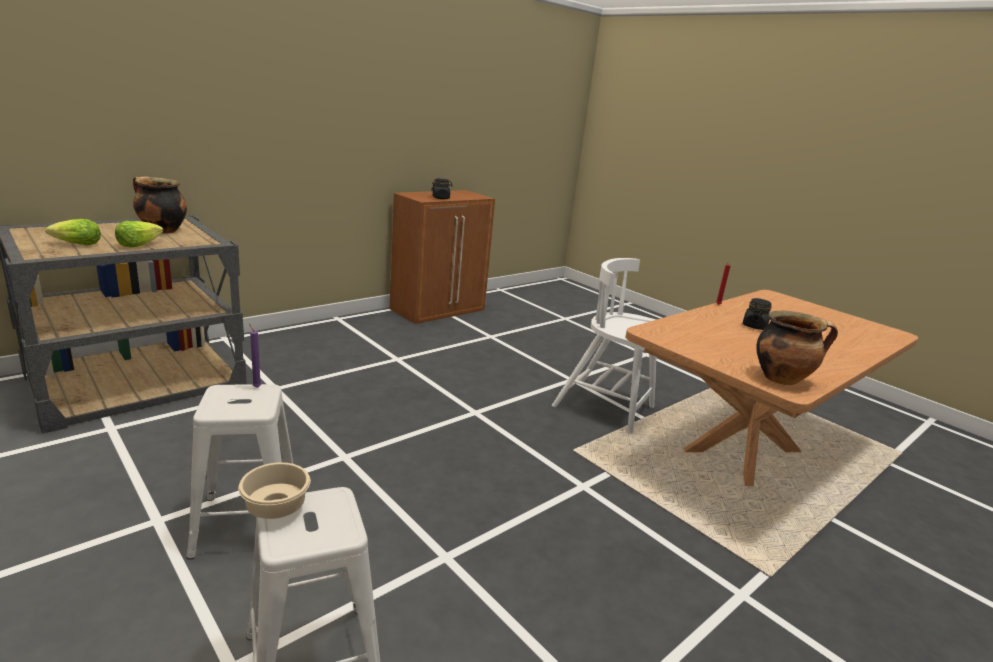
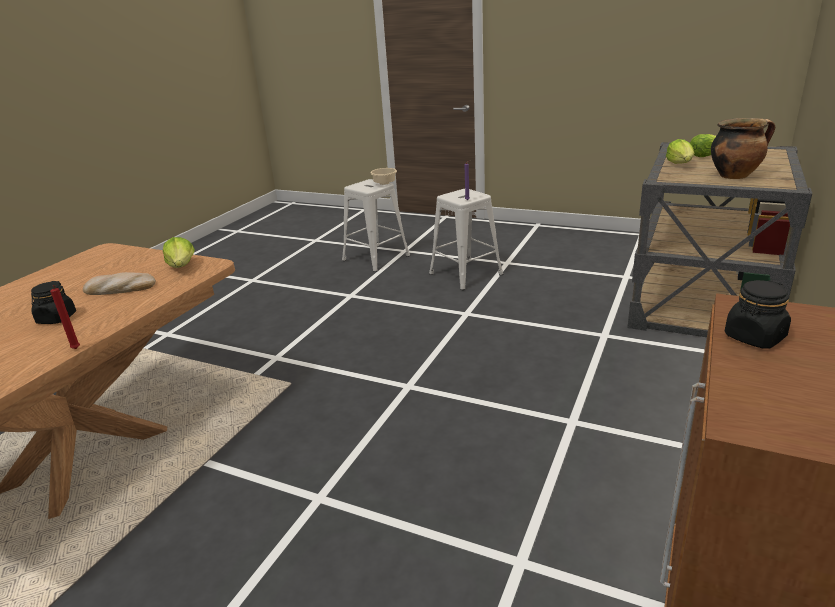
camera: 160 degrees right, 5 degrees up
(606, 407) = (259, 460): white chair -> none
(675, 339) = (182, 266): none -> lettuce
(722, 335) = (120, 288): none -> bread
(782, 379) = (99, 257): cooking pot -> none

